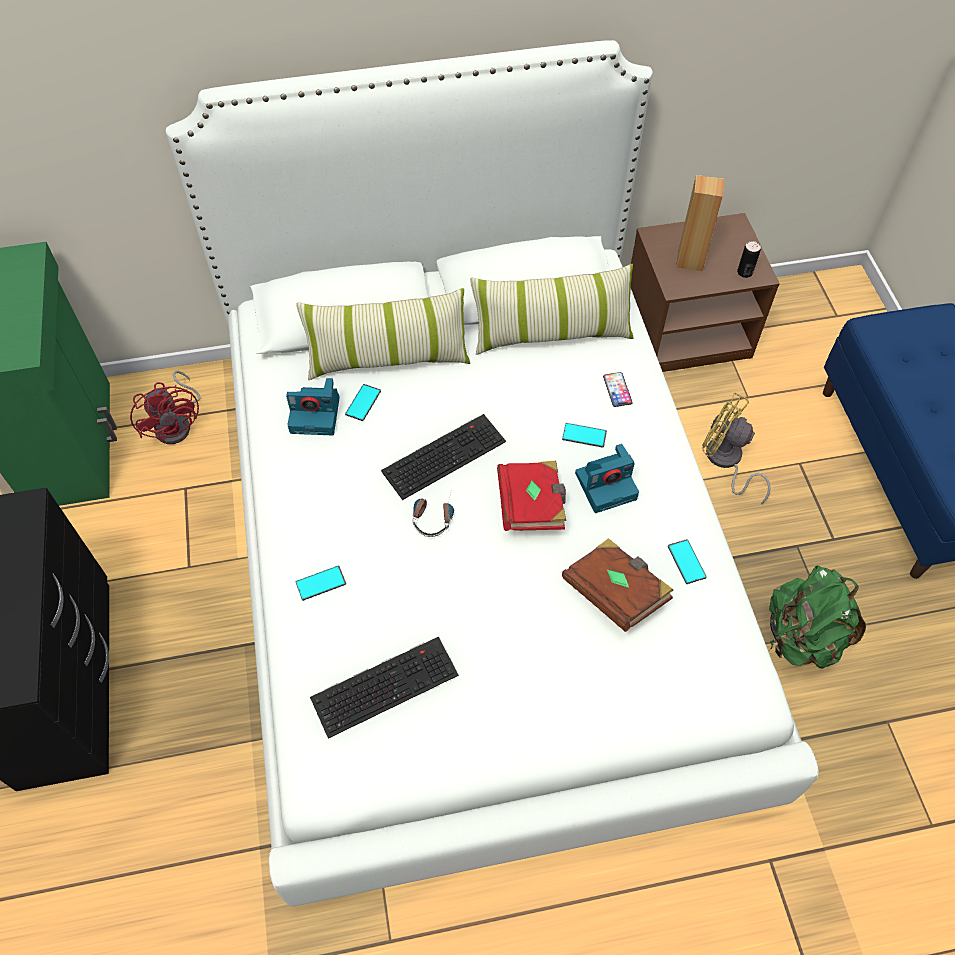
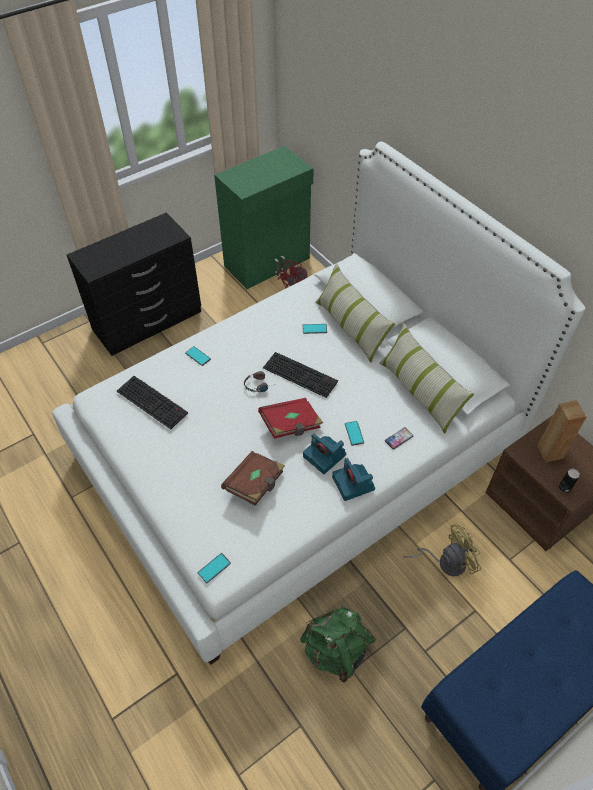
camera: 65 degrees right, 5 degrees down
(316, 414) = (295, 314): camera -> camera (354, 484)
(686, 562) = (294, 513): phone -> phone (214, 568)
(725, 461) = (446, 562): yellow fan -> yellow fan turned 60 degrees clockwise

